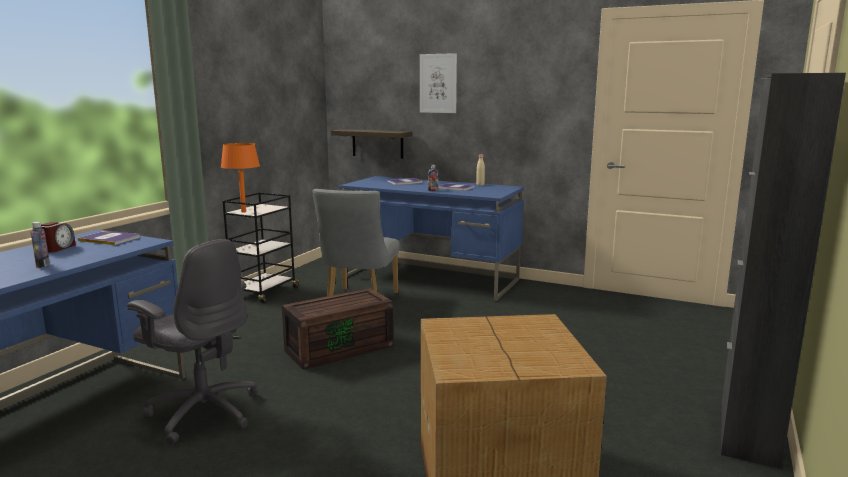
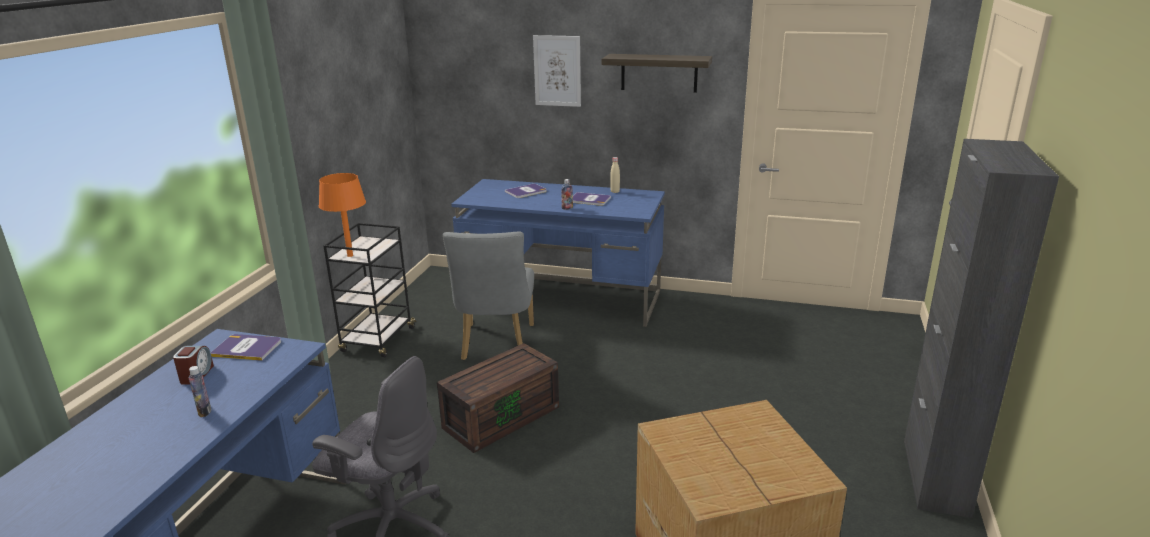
camera: 10 degrees left, 10 degrees up
(377, 143) = (482, 140): shelf -> shelf (659, 73)

